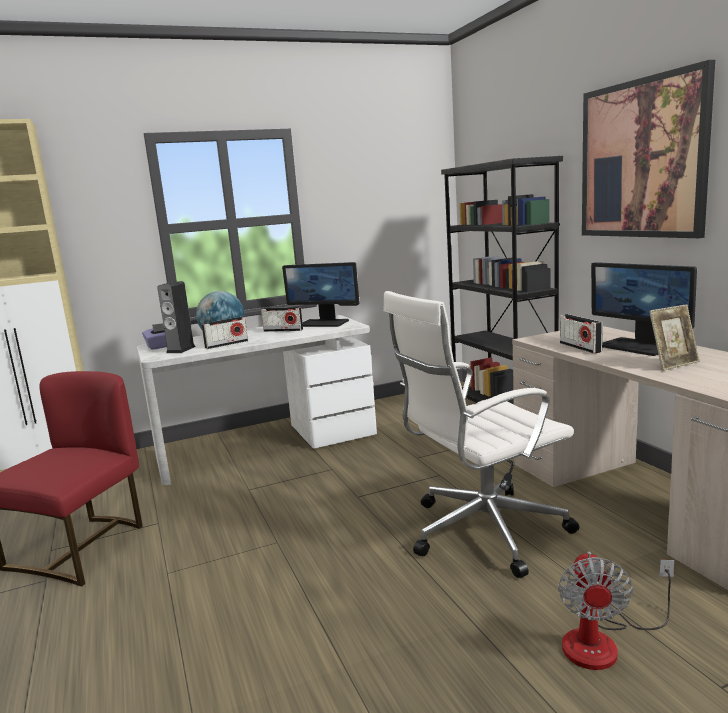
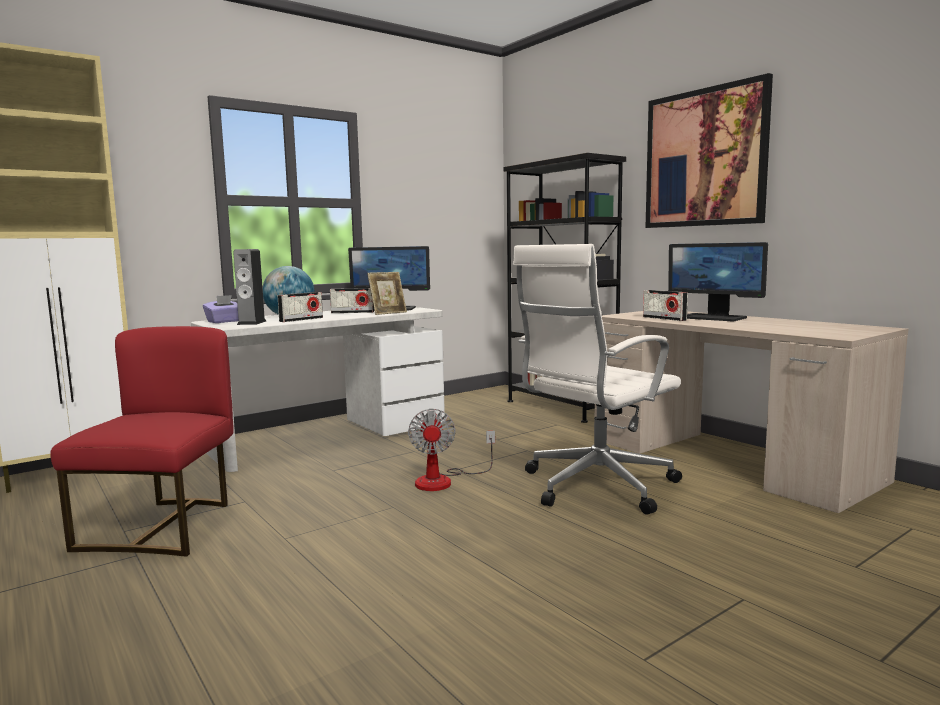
camera: 15 degrees left, 5 degrees down
(604, 642) = (747, 549): fan -> fan (444, 480)
(673, 364) = (755, 324): picture frame -> picture frame (388, 313)

